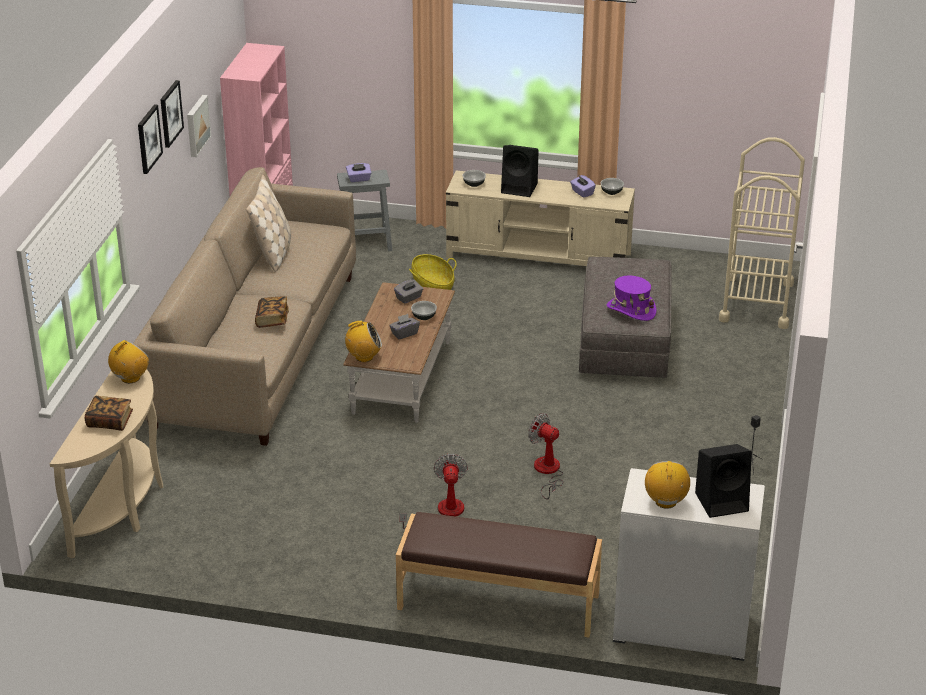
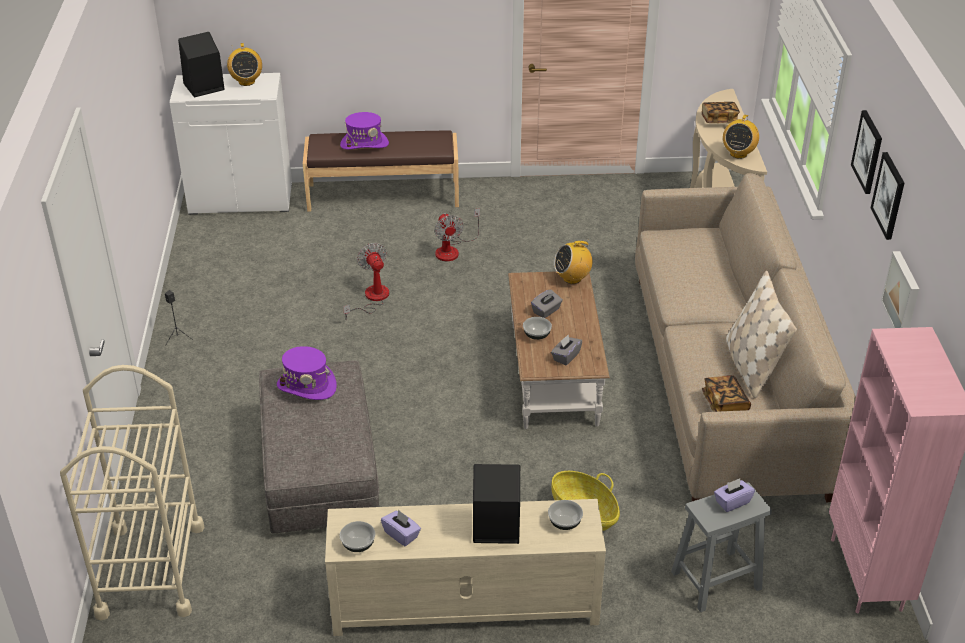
camera: 165 degrees right, 5 degrees up
(272, 320) = (682, 276): book -> book (724, 403)
(519, 544) = (364, 144): none -> purple hat
(547, 472) = (372, 298): fan -> fan turned 135 degrees counterclockwise

